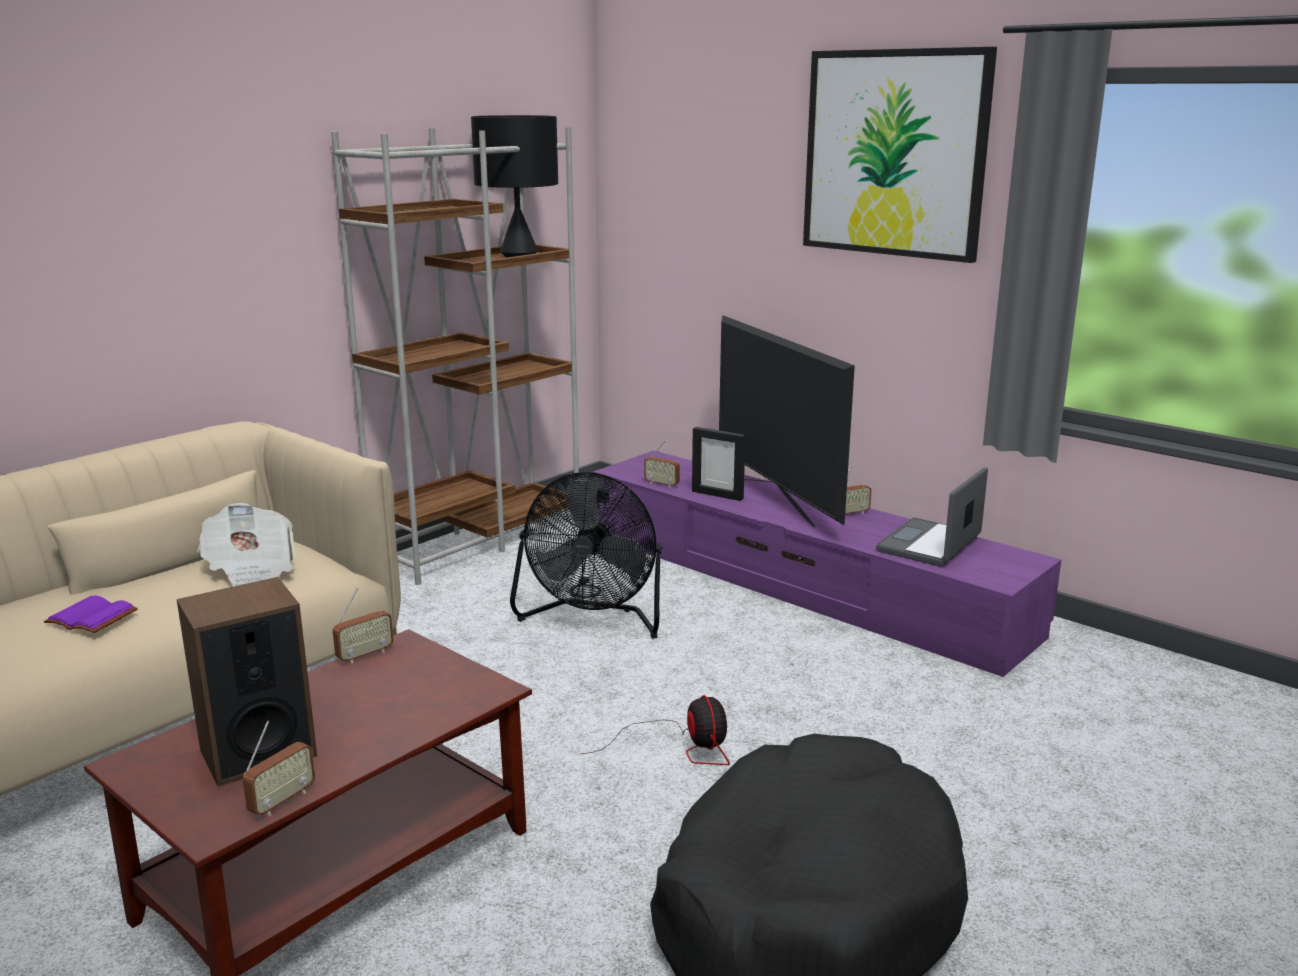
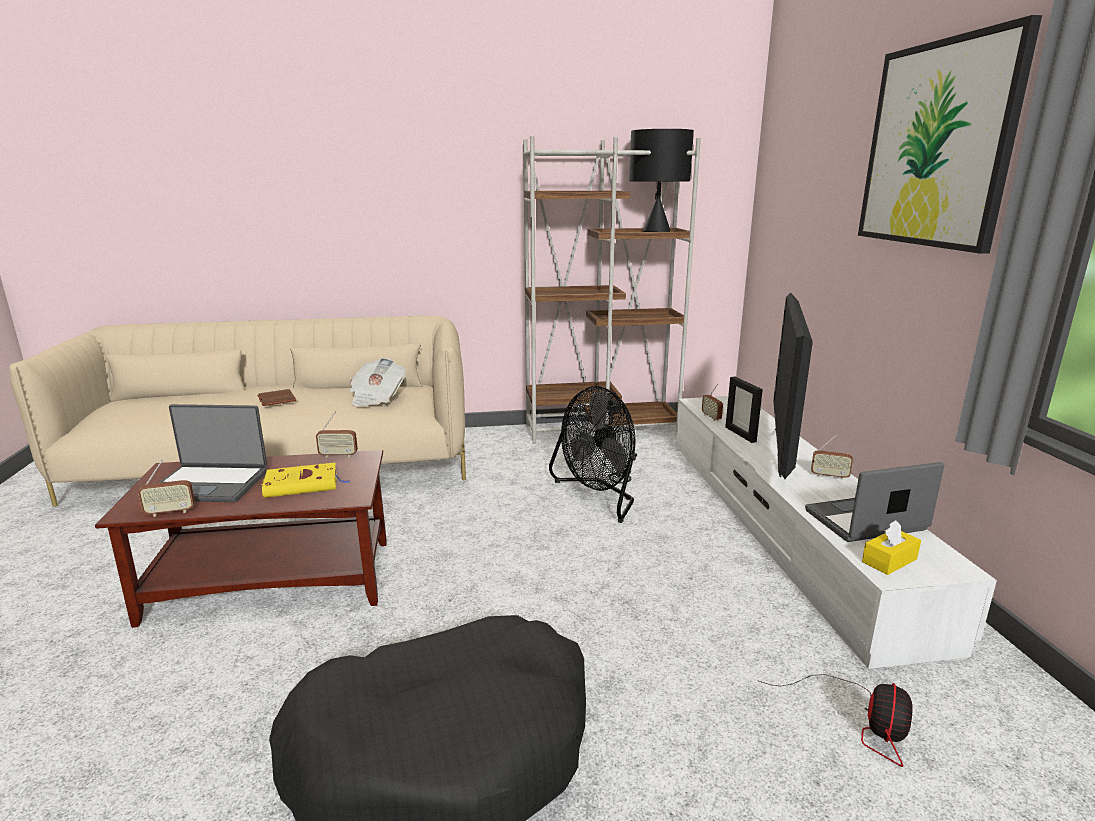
camera: 40 degrees right, 0 degrees up
(89, 618) = (275, 399): purple book -> brown book
(257, 752) = (209, 484): speaker -> laptop
(397, 701) = (304, 485): none -> yellow book
(681, 747) = (532, 599): fan -> fan (860, 721)
(800, 580) = (785, 522): purple tv stand -> white tv stand
(986, 571) = (889, 560): none -> yellow tissue box

